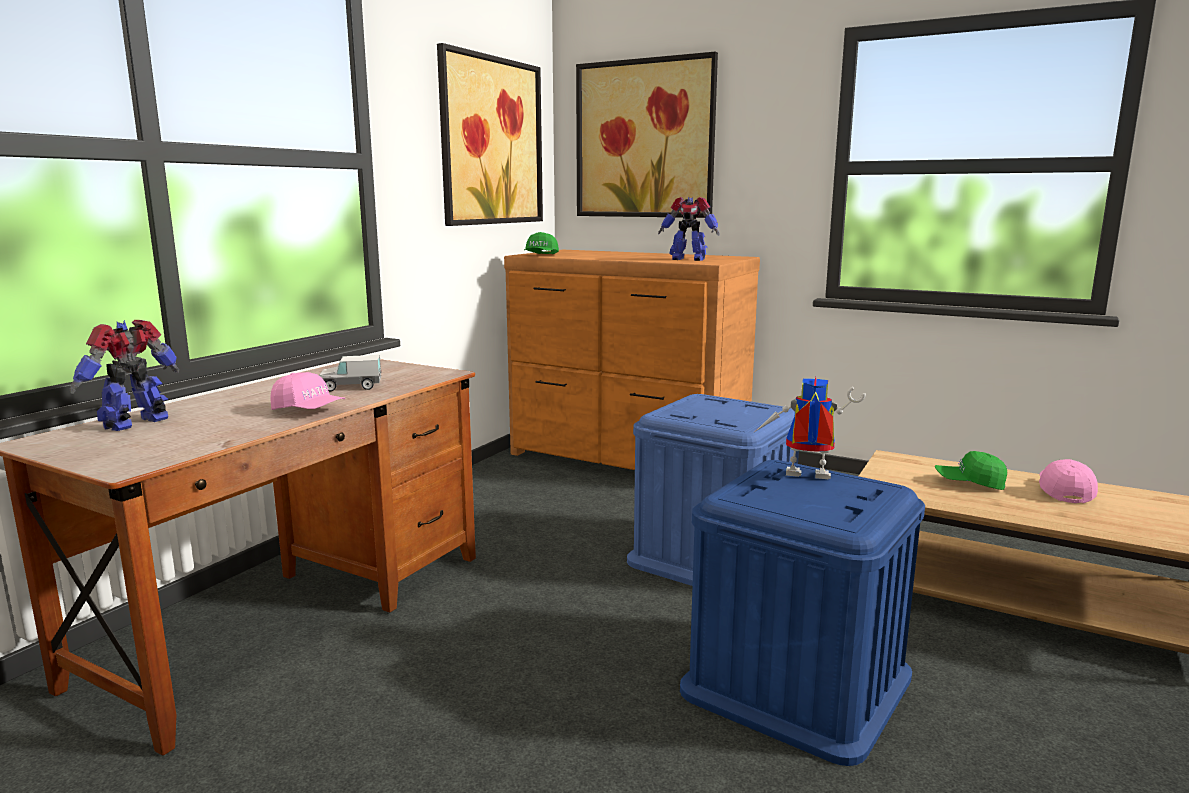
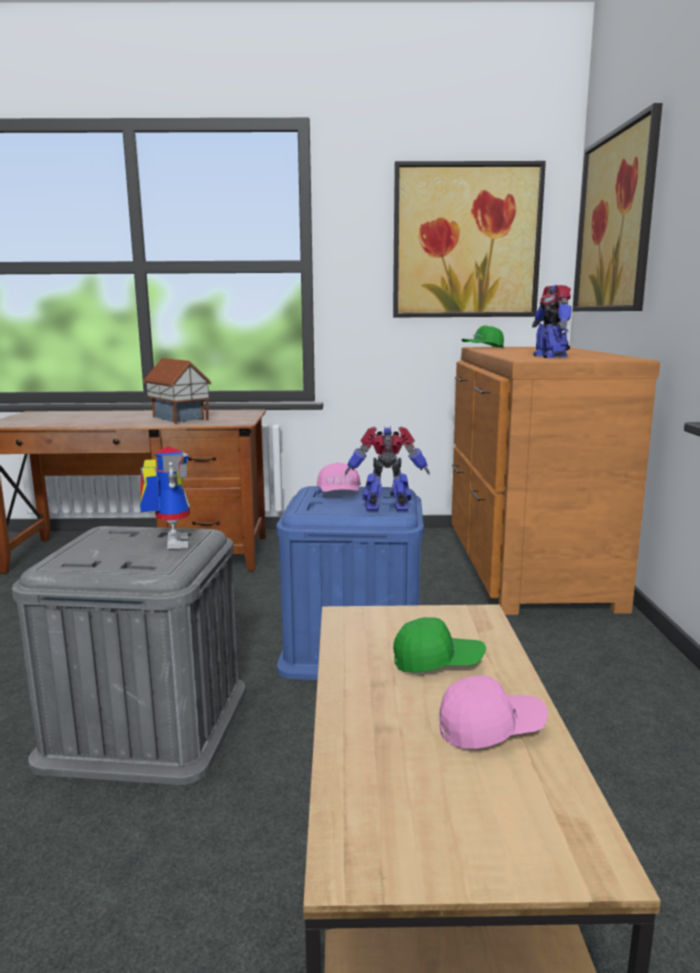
camera: 60 degrees right, 0 degrees up
(137, 423) = (71, 414): toy robot -> toy robot (387, 508)
(309, 411) = (115, 423): pink cap -> pink cap (339, 494)
(351, 387) = (178, 419): toy truck -> toy house
(796, 682) = (146, 724): blue storage box -> grey storage box
(969, 483) = (437, 663): green cap -> green cap turned 105 degrees clockwise

